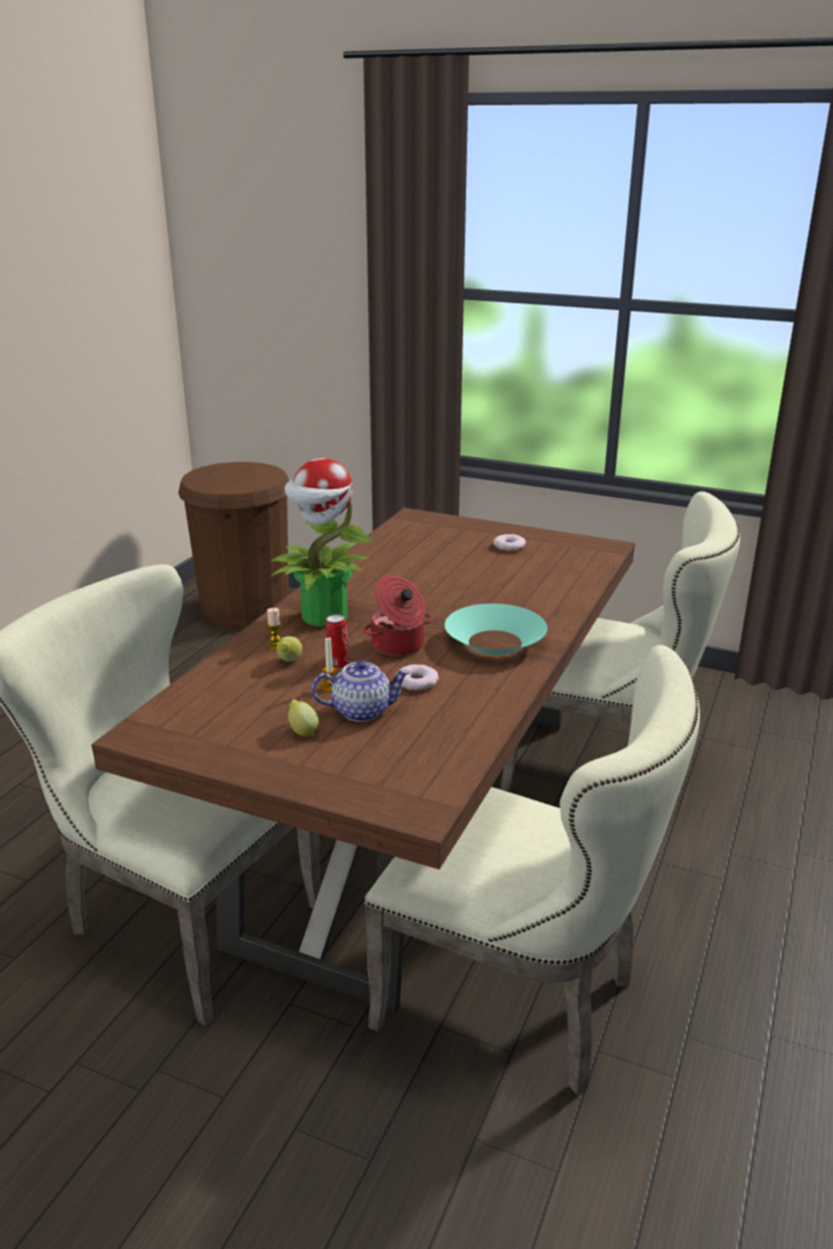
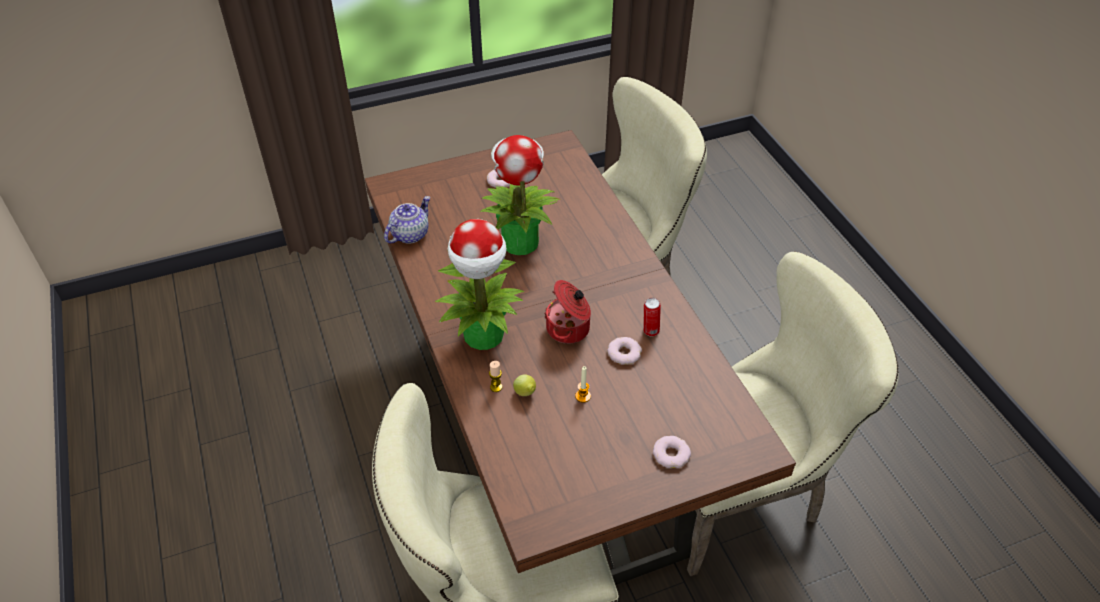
camera: 45 degrees left, 20 degrees up
(245, 610) = (172, 322): brown trash can -> none
(302, 731) = (622, 444): lemon -> none
(331, 762) = (671, 454): none -> donut
(338, 665) = (560, 373): can -> can (650, 331)
(362, 711) = (629, 401): teapot -> teapot (410, 234)
(457, 582) = (519, 241): none -> potted plant
(494, 642) = (618, 285): turquoise bowl -> none

